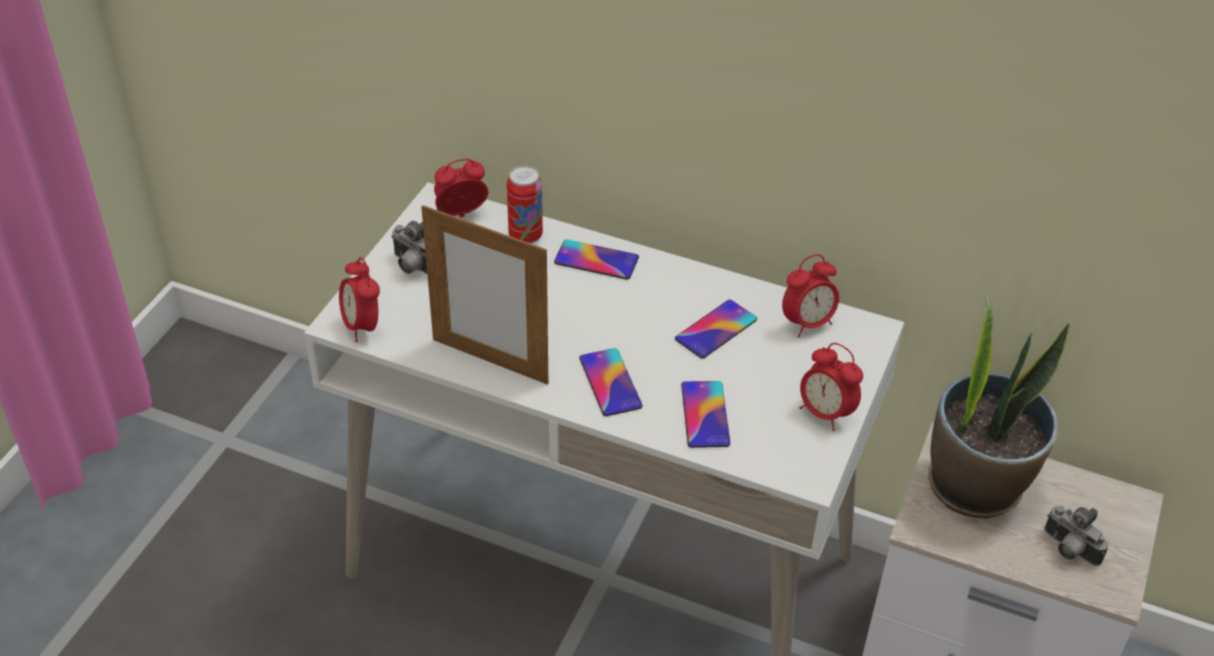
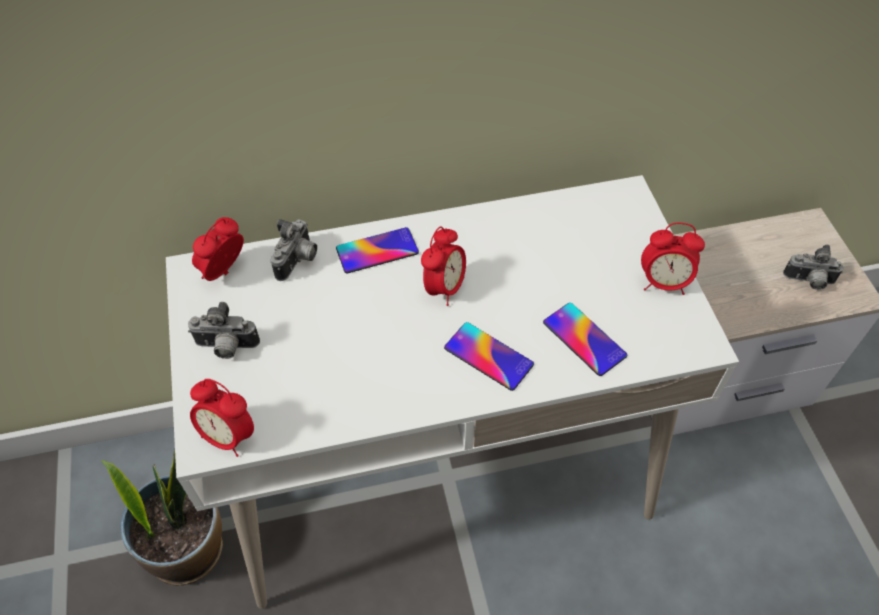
camera: 35 degrees left, 10 degrees up
(490, 361) = (373, 398): picture frame -> none
(525, 236) = (298, 261): can -> camera
(716, 329) = (523, 259): phone -> none
(807, 323) = (582, 214): alarm clock -> alarm clock (444, 287)
(975, 484) = (717, 268): potted plant -> potted plant (188, 548)

